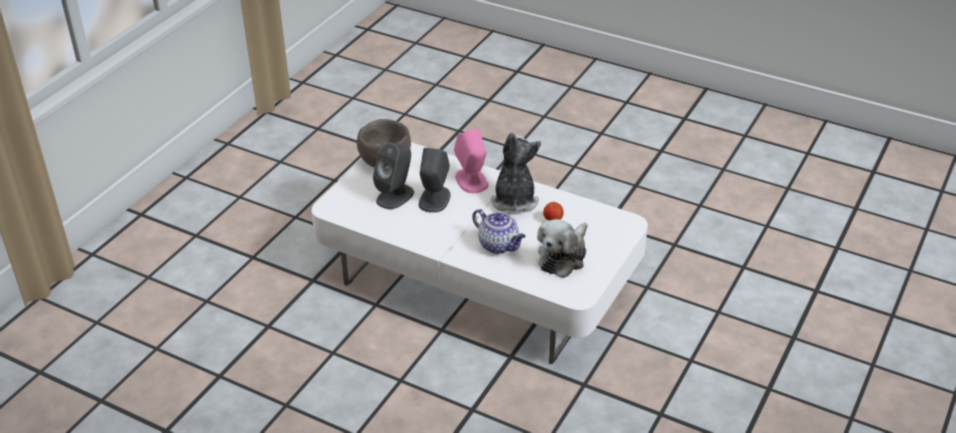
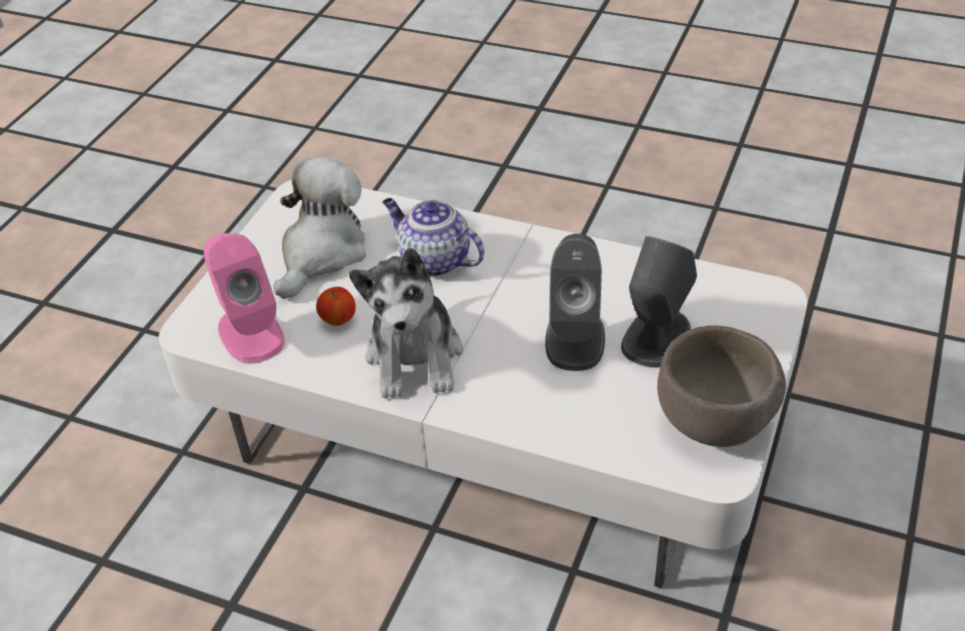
camera: 175 degrees right, 5 degrees up
(471, 181) = (510, 393): pink speaker -> pink speaker (250, 333)

